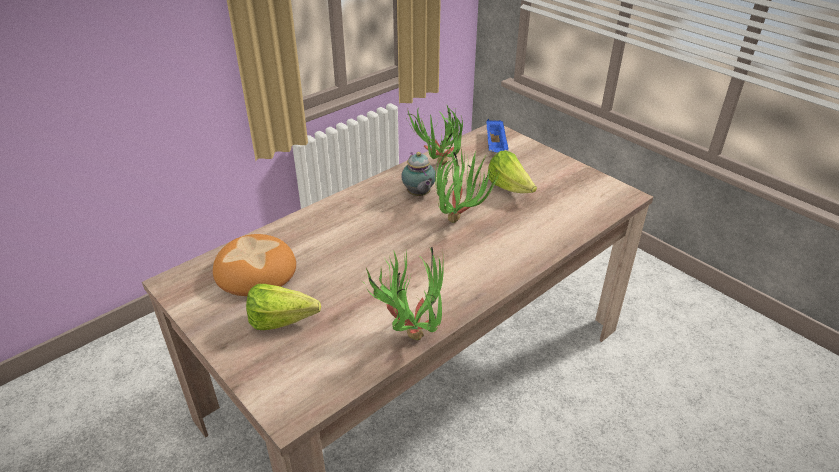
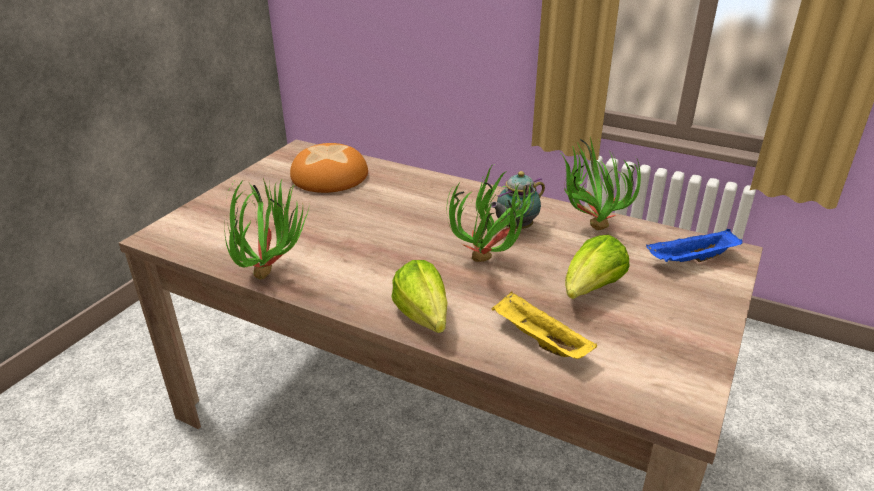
camera: 70 degrees right, 5 degrees down
(287, 322) = (266, 207): lettuce -> lettuce (424, 322)
(552, 222) = (538, 340): none -> yellow tray

